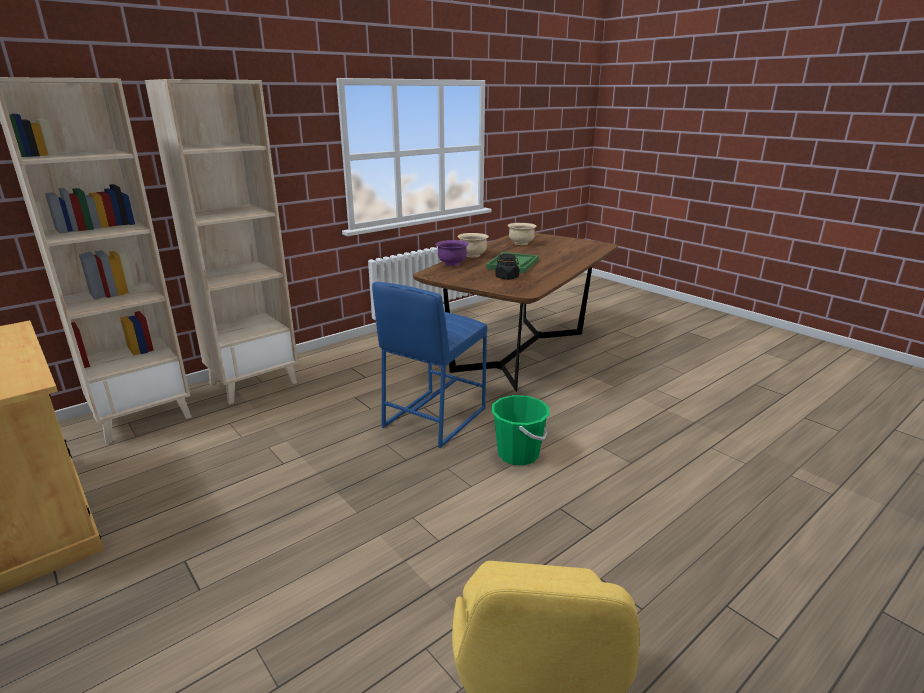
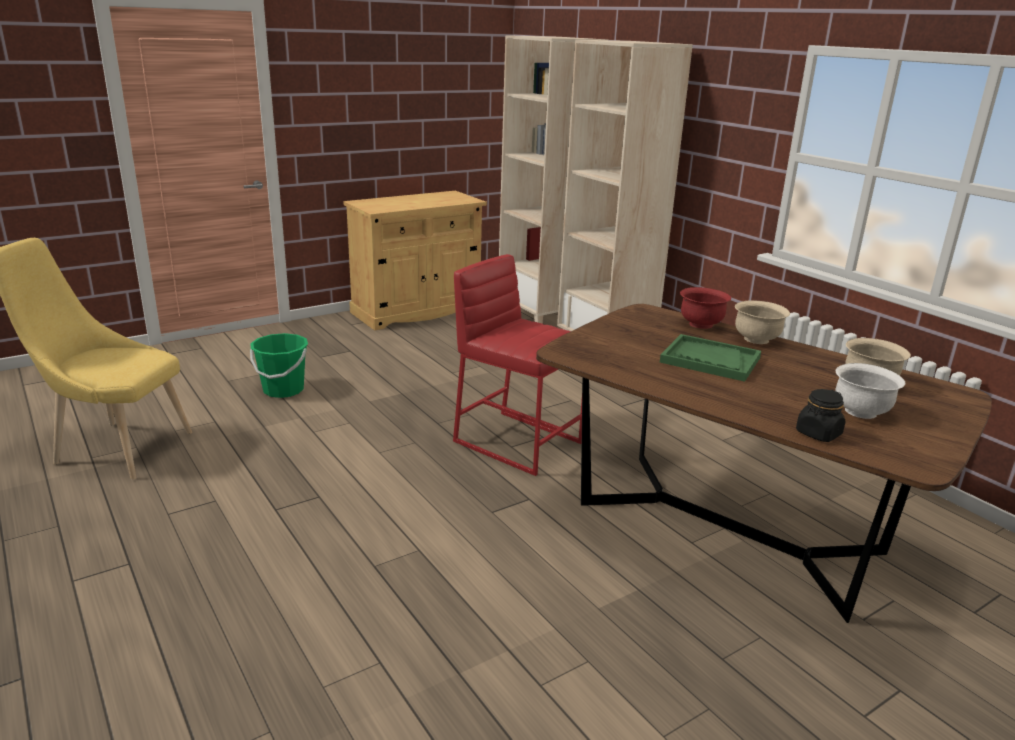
camera: 95 degrees right, 0 degrees up
(433, 417) = (517, 441): blue stool -> red stool
(452, 263) = (701, 324): purple bowl -> red bowl
(507, 277) = (634, 349): black jar -> black jar (818, 434)
(518, 454) = (424, 485): green bucket -> green bucket (283, 390)
(558, 247) = (861, 412): none -> white bowl

